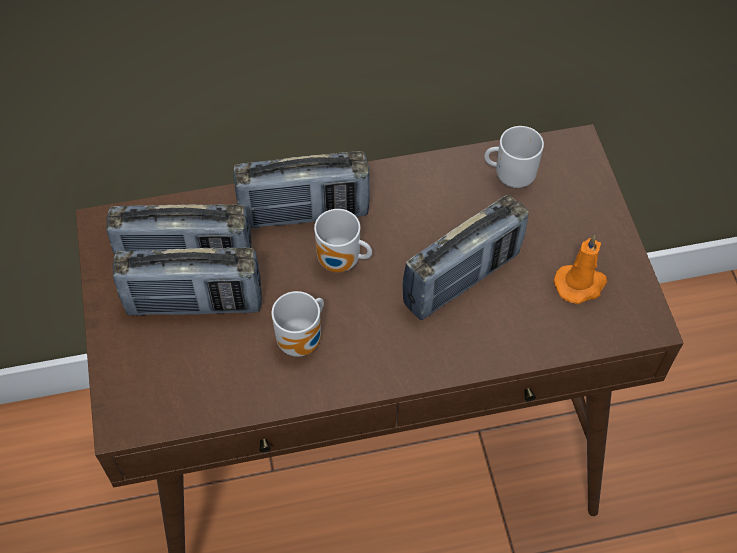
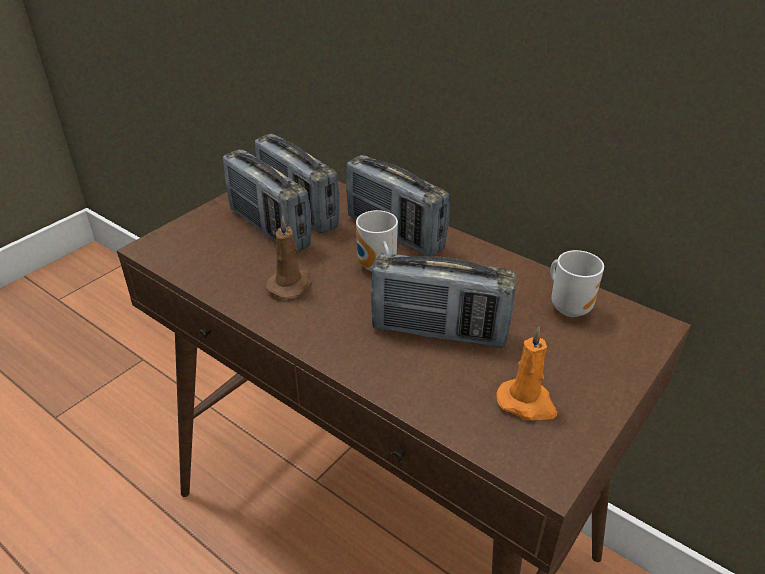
camera: 50 degrees right, 20 degrees down
(303, 341) = (291, 285): mug -> brown candle

